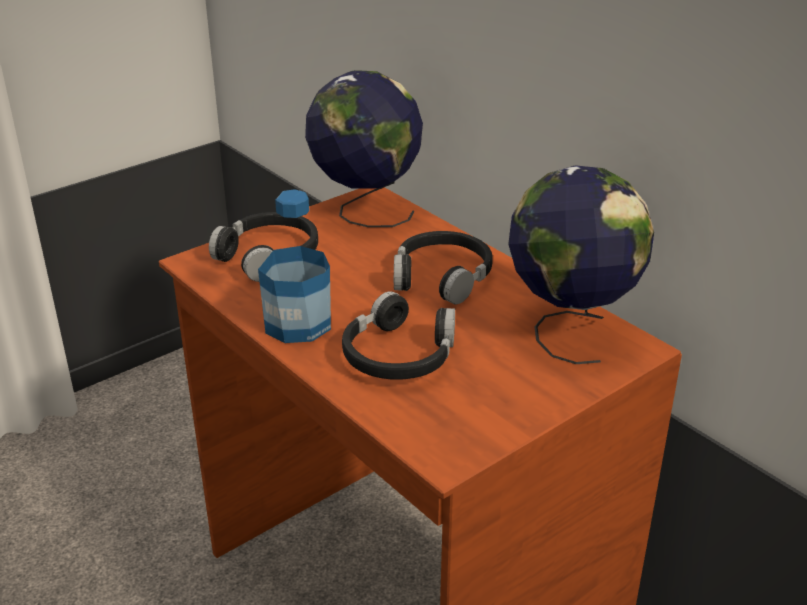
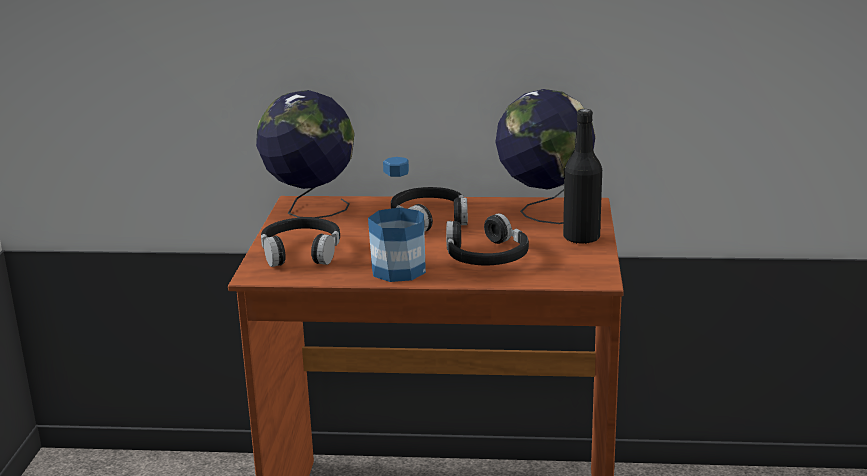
camera: 45 degrees left, 10 degrees down
(537, 390) = (581, 238): none -> black bottle

